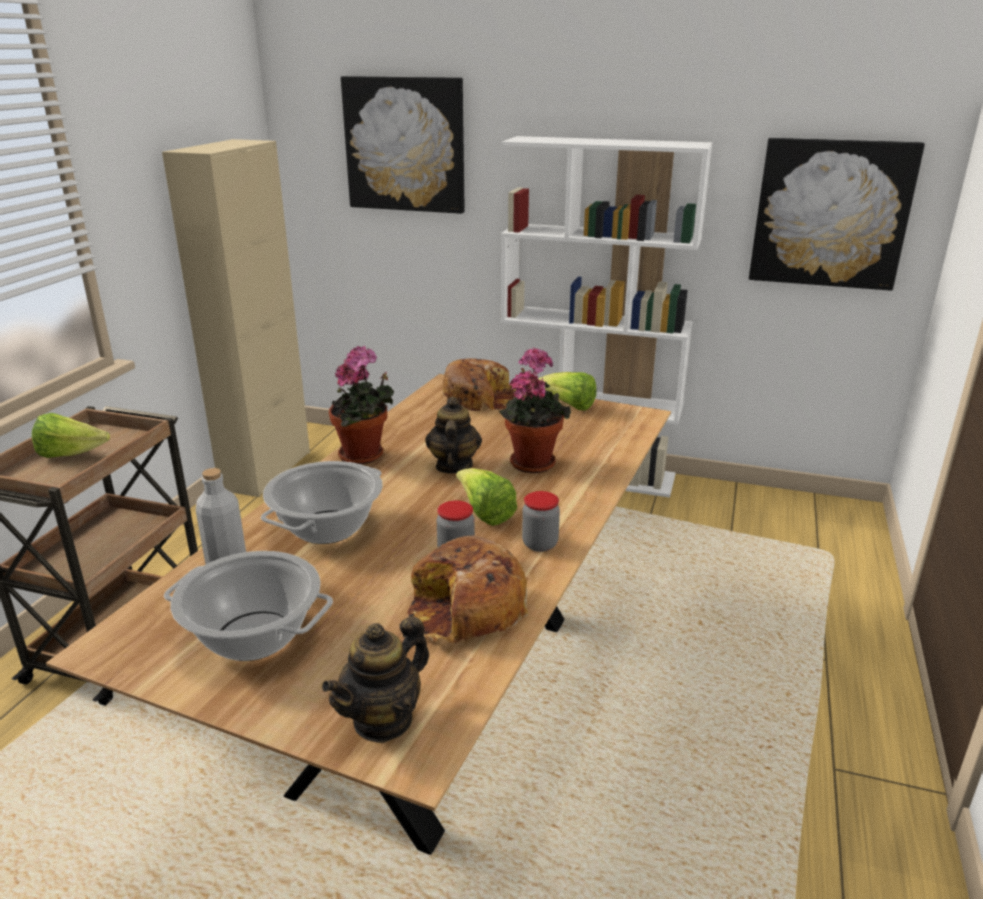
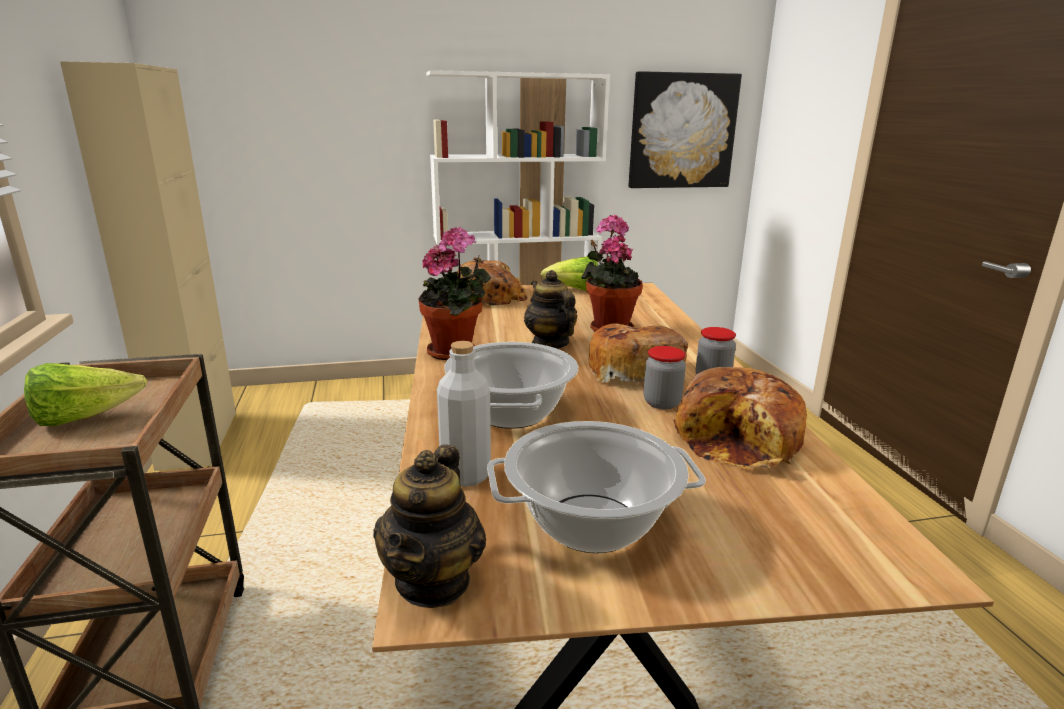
camera: 30 degrees left, 5 degrees down
(383, 720) = (831, 548): teapot -> teapot (433, 581)
(405, 145) = (309, 83): picture -> none
(485, 514) = (634, 370): lettuce -> bread

